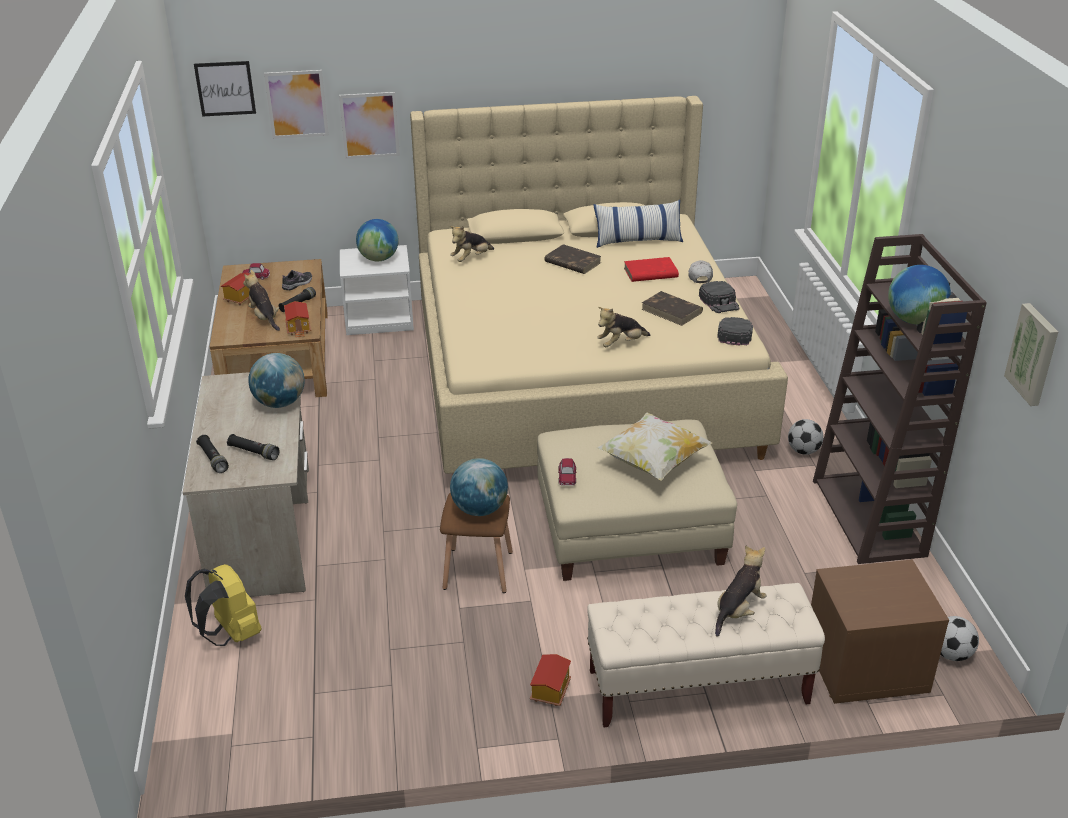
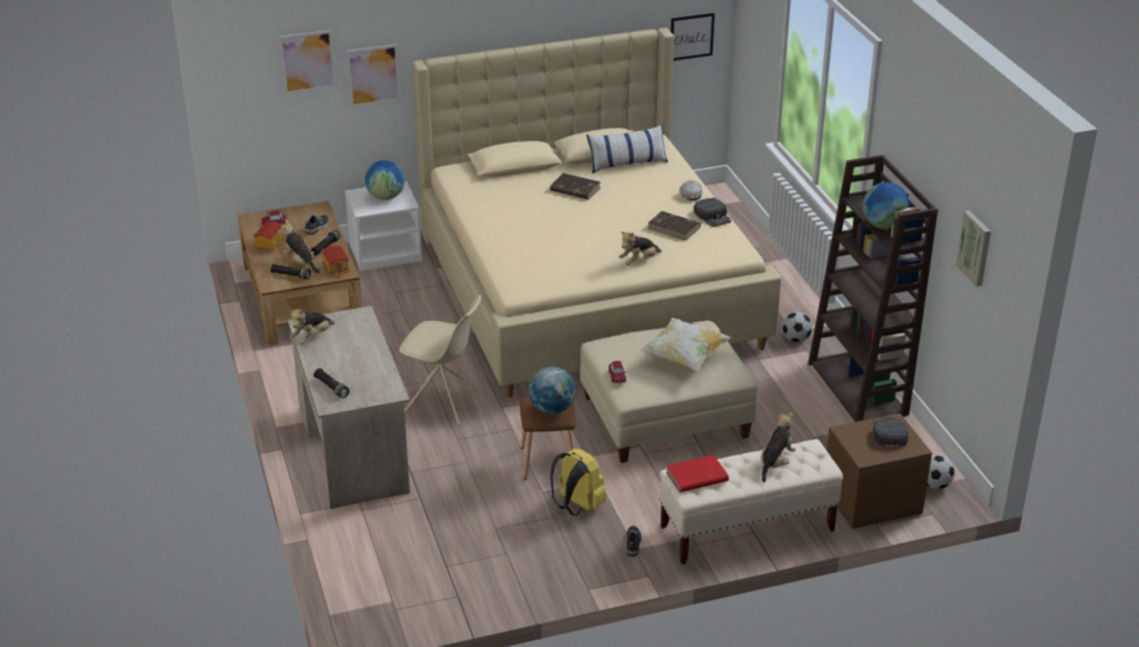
camera: 10 degrees left, 0 degrees up
(225, 88) = (243, 53): picture -> picture (691, 36)
(231, 634) = (360, 531): yellow backpack -> yellow backpack (577, 506)
(254, 452) = (363, 379): black flashlight -> black flashlight (291, 275)
(280, 403) = (367, 337): globe -> none
(382, 486) = (443, 403): none -> beige chair
(471, 259) = (483, 193): plush toy -> plush toy (312, 337)
(550, 690) = (633, 544): toy house -> shoe
(650, 273) = (646, 194): red book -> red book (696, 477)
(734, 333) = (732, 243): black cap -> black cap (889, 433)

